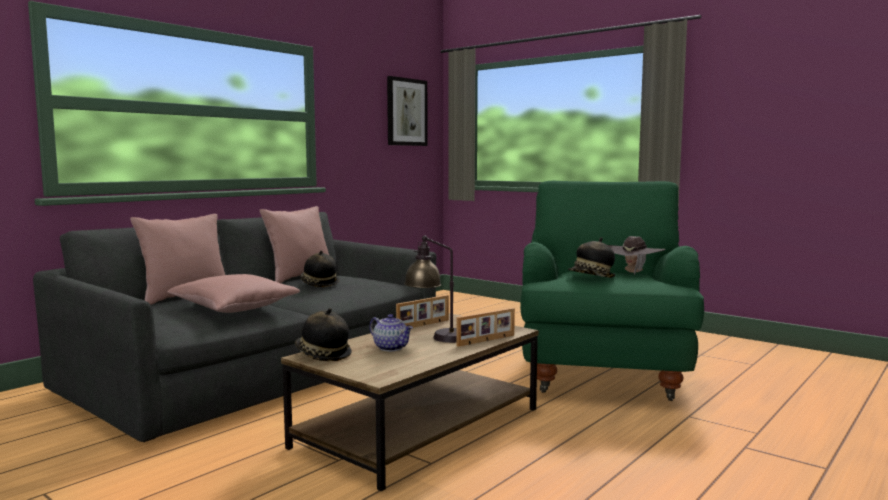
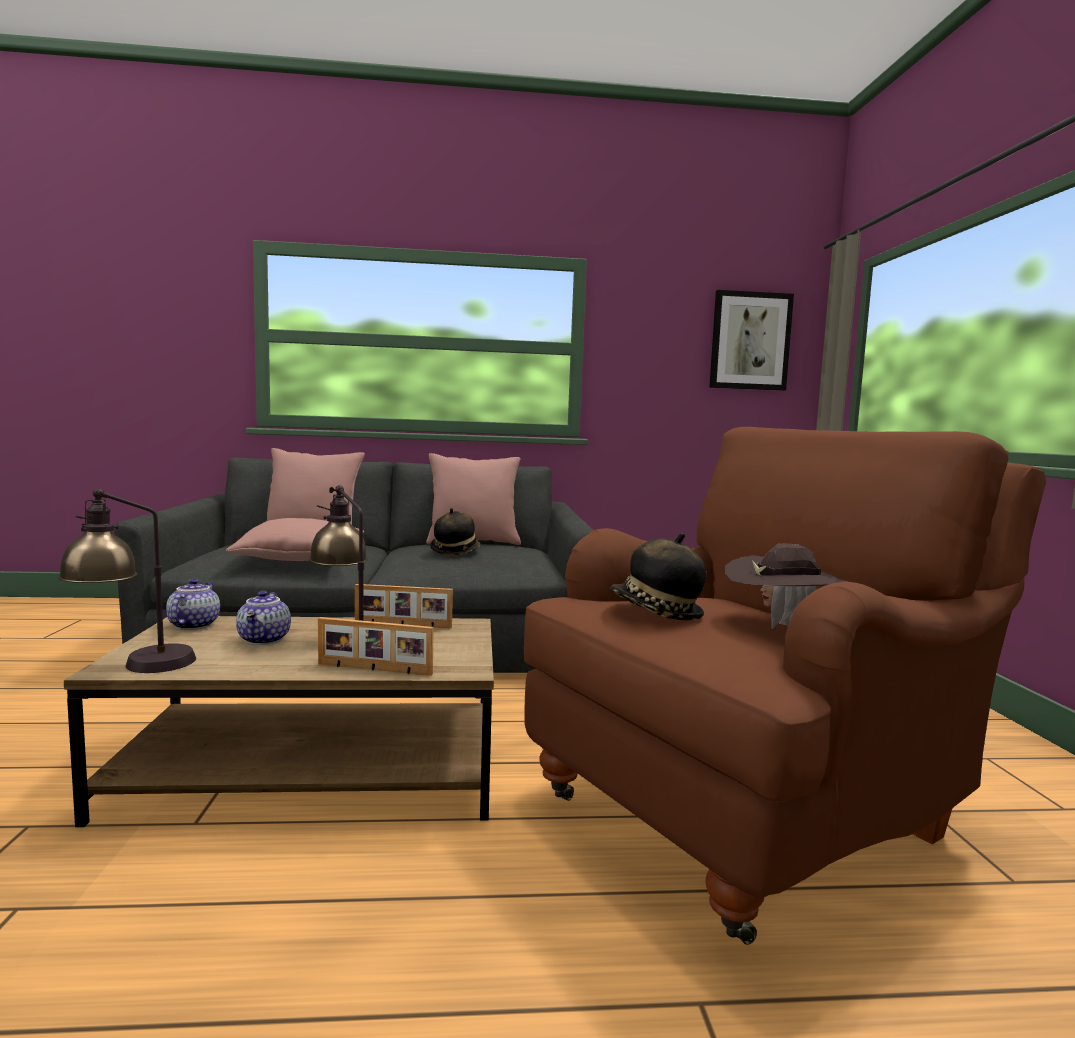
camera: 45 degrees right, 0 degrees up
(322, 355) = (193, 625): hat -> teapot
(384, 374) = (132, 666): none -> table lamp
(602, 371) = (751, 812): green armchair -> brown armchair

